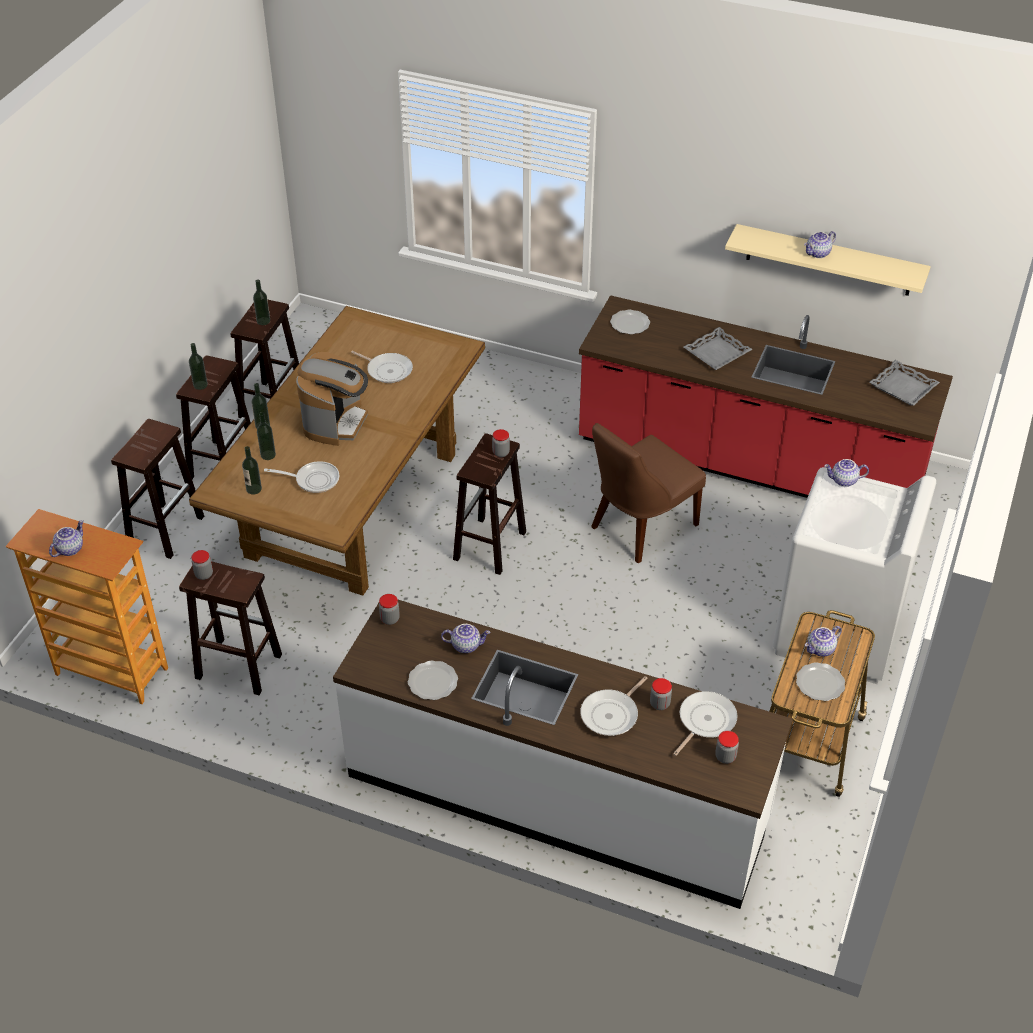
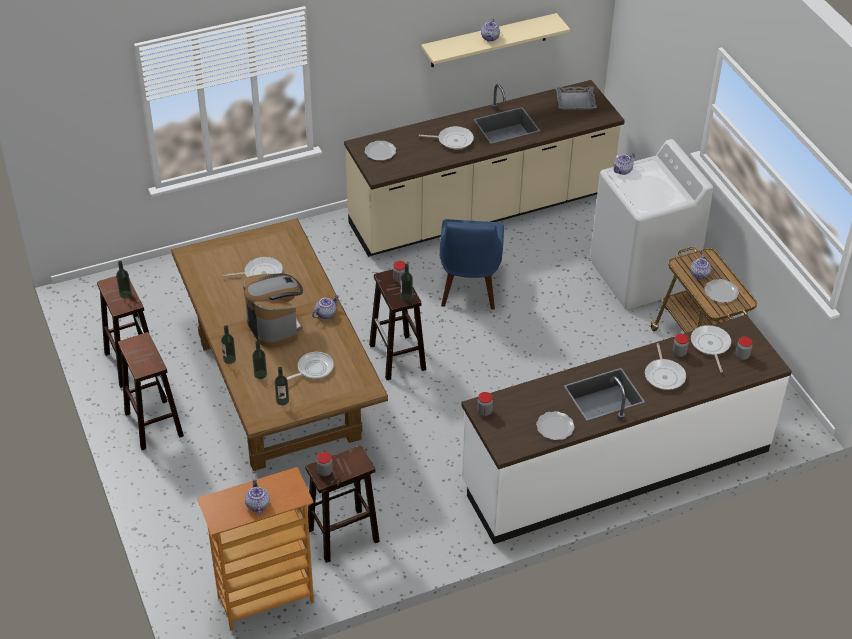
camera: 45 degrees left, 0 degrees up
(166, 529) = (174, 491): brown stool -> none
(200, 385) = (144, 362): bottle -> bottle (406, 297)
(466, 645) = (544, 395): teapot -> teapot (325, 313)
(640, 527) = (469, 288): brown chair -> blue chair
(716, 353) = (453, 140): grey tray -> frying pan
(749, 464) = (481, 211): red counter -> beige counter

